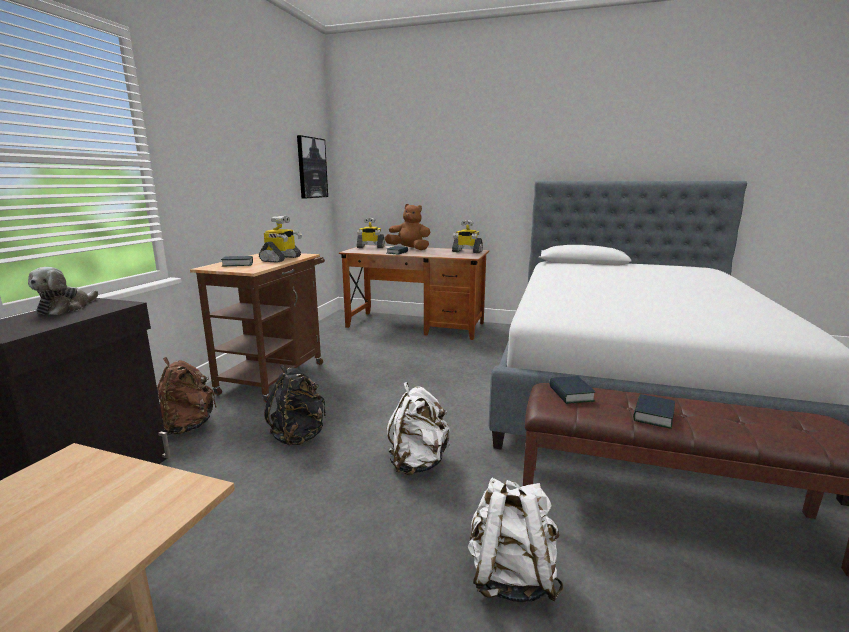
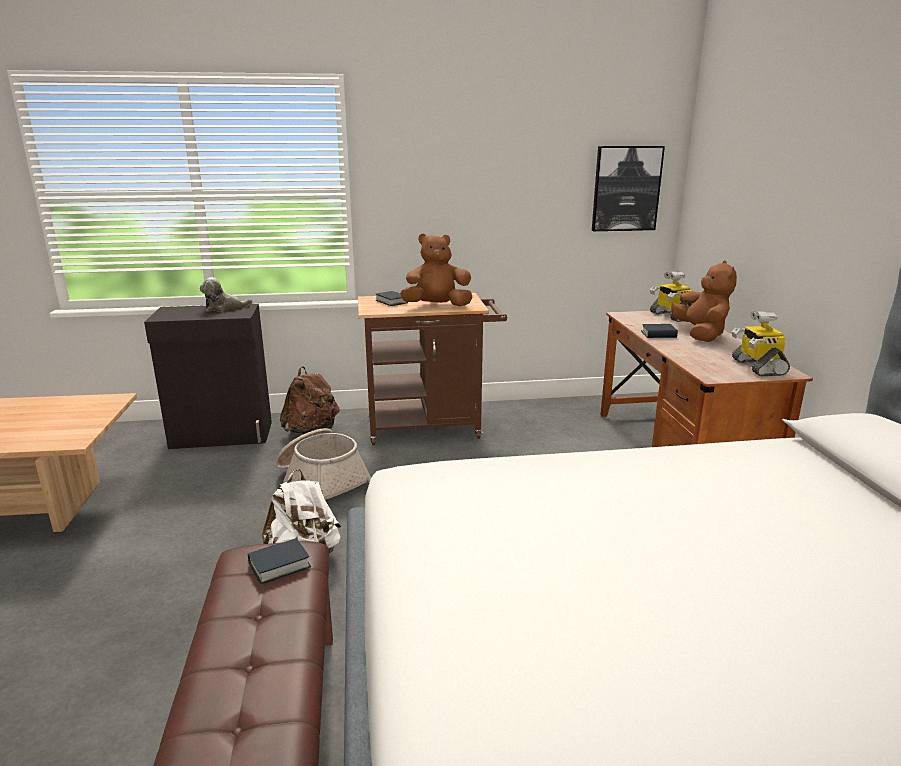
camera: 65 degrees right, 5 degrees up
(281, 259) = (437, 306): toy robot -> brown plush toy
(299, 436) = (322, 480): black backpack -> basket
(510, 577) = (140, 657): white backpack -> none
(653, 415) = (231, 635): book -> none

